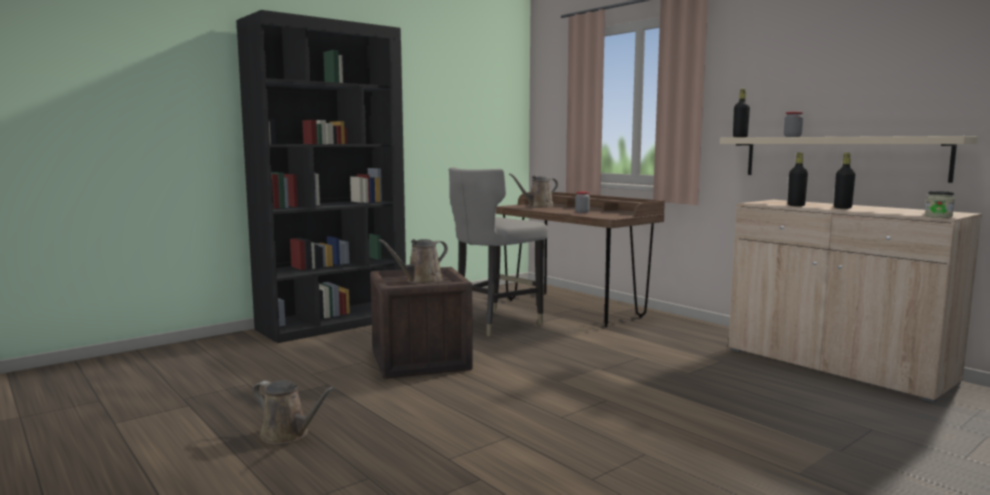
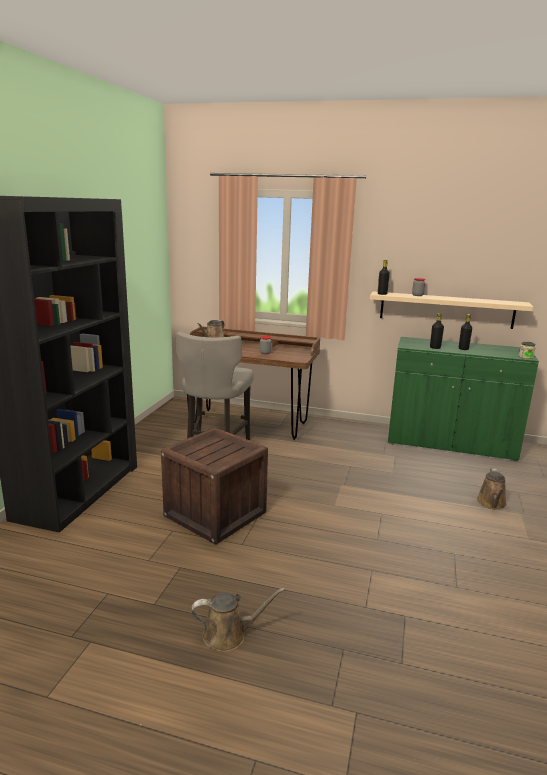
camera: 35 degrees left, 10 degrees up
(421, 281) = (217, 451): brown watering can -> brown watering can (491, 503)
(836, 366) = (450, 443): beige cabinet -> green cabinet

